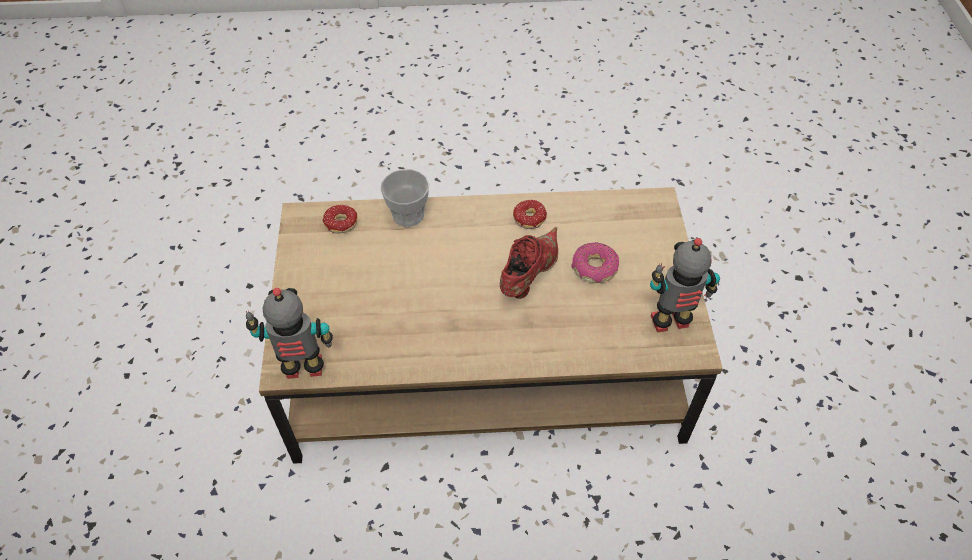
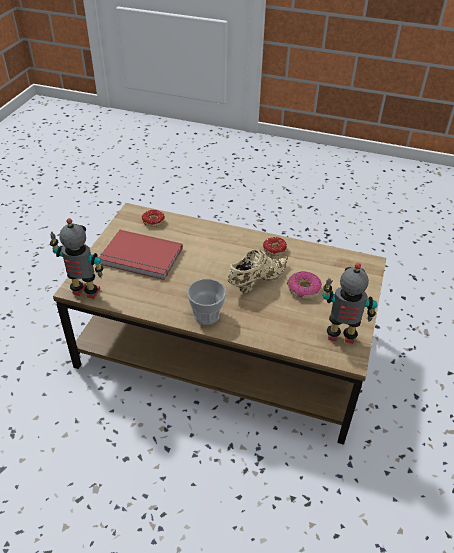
camera: 20 degrees right, 10 degrees down
(354, 289) = (140, 258): none -> red book
(408, 215) = (197, 227): cup -> cup (206, 315)
(528, 276) = (255, 281): red shoe -> beige shoe

